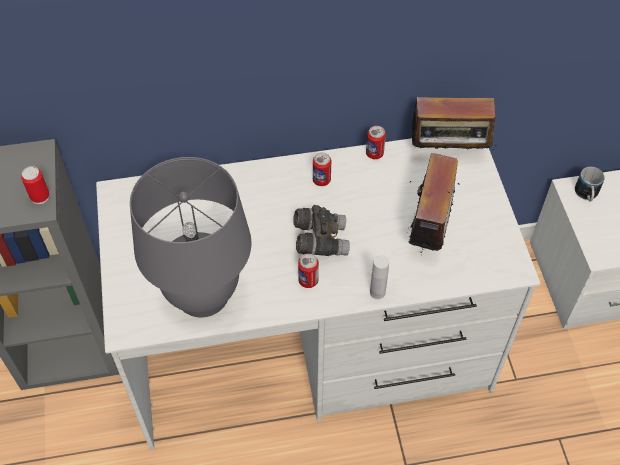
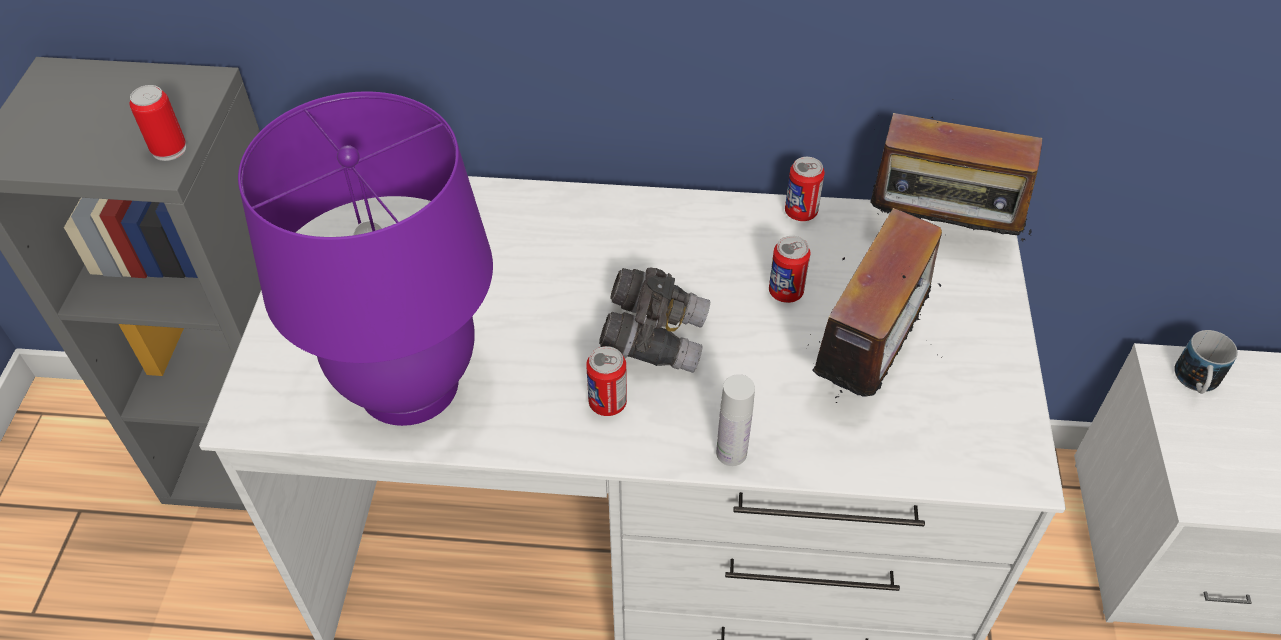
camera: 15 degrees right, 5 degrees down
(202, 294) = (408, 384): grey table lamp -> purple table lamp
(321, 180) = (691, 237): can -> can (785, 292)

